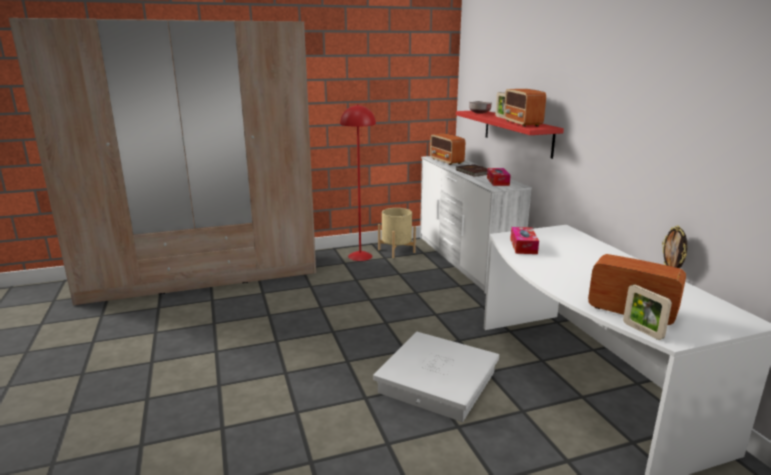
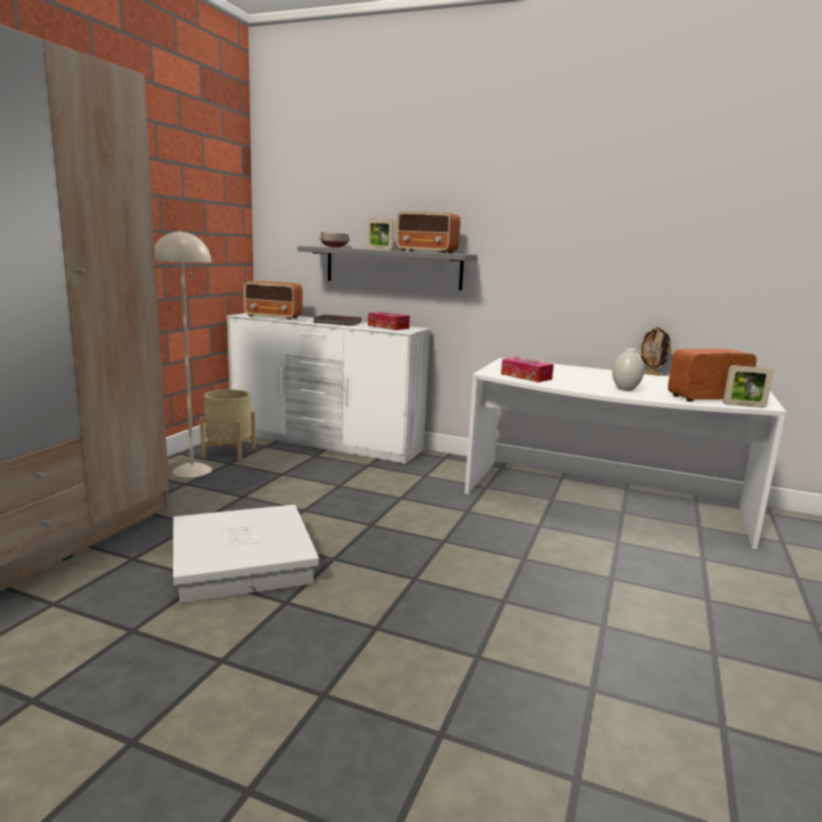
camera: 50 degrees left, 5 degrees down
(360, 256) = (192, 470): red floor lamp -> beige floor lamp
(438, 382) = (526, 553): white storage box -> white storage box (243, 561)
(517, 132) = (393, 268): red shelf -> grey shelf
(574, 280) = (625, 389): none -> white vase

